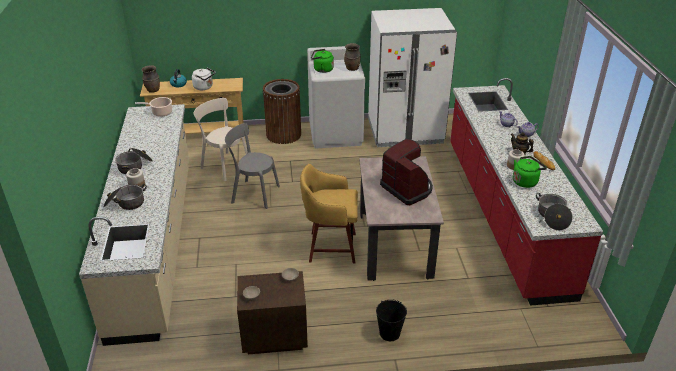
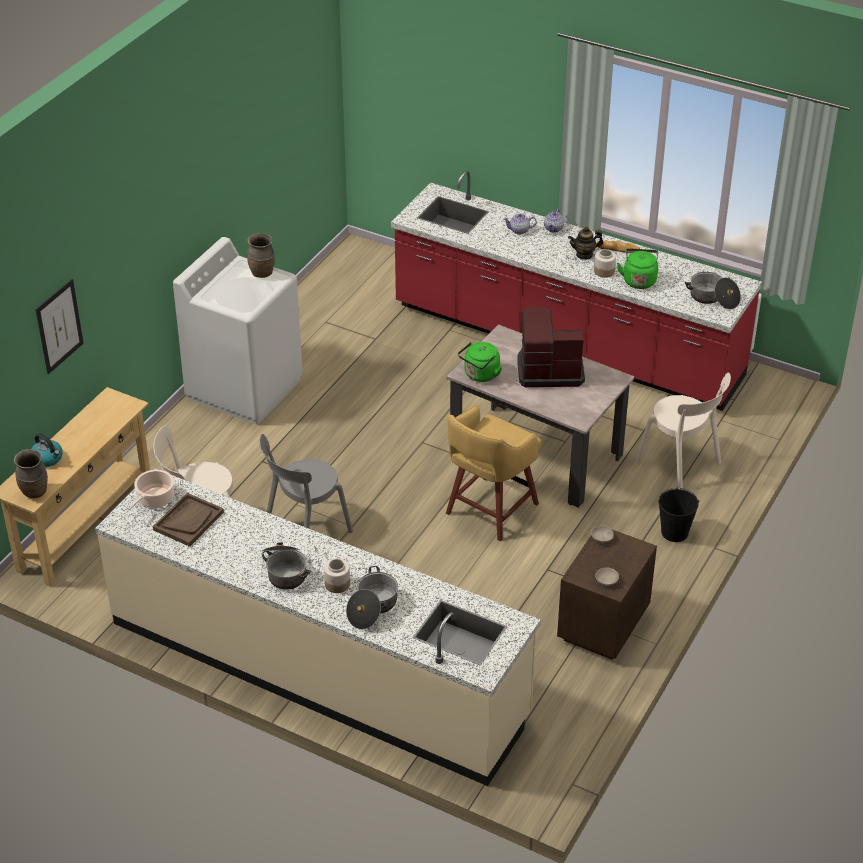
camera: 55 degrees left, 5 degrees up
(152, 126) = (188, 521): none -> brown tray
(204, 87) = (92, 435): white kettle -> none
(212, 23) = (59, 326): none -> picture
(283, 134) = (186, 438): brown trash can -> none
(322, 69) = (231, 299): green kettle -> green kettle (480, 375)
(405, 131) = (312, 324): white fridge -> none
(456, 308) = (681, 464): none -> beige chair

